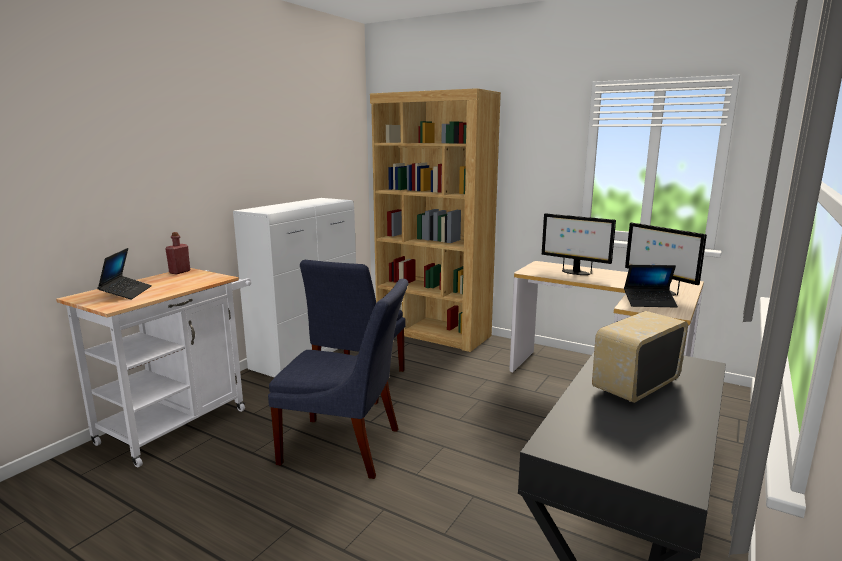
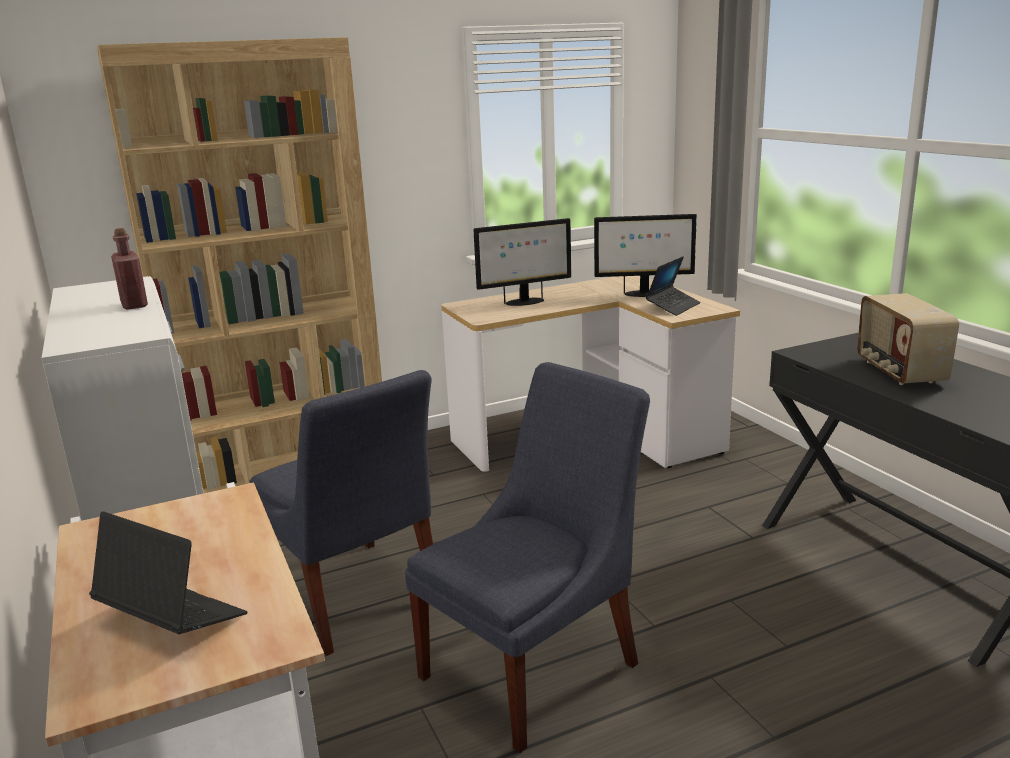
camera: 55 degrees left, 5 degrees up
(179, 272) = (89, 538): red bottle -> red bottle (134, 305)

